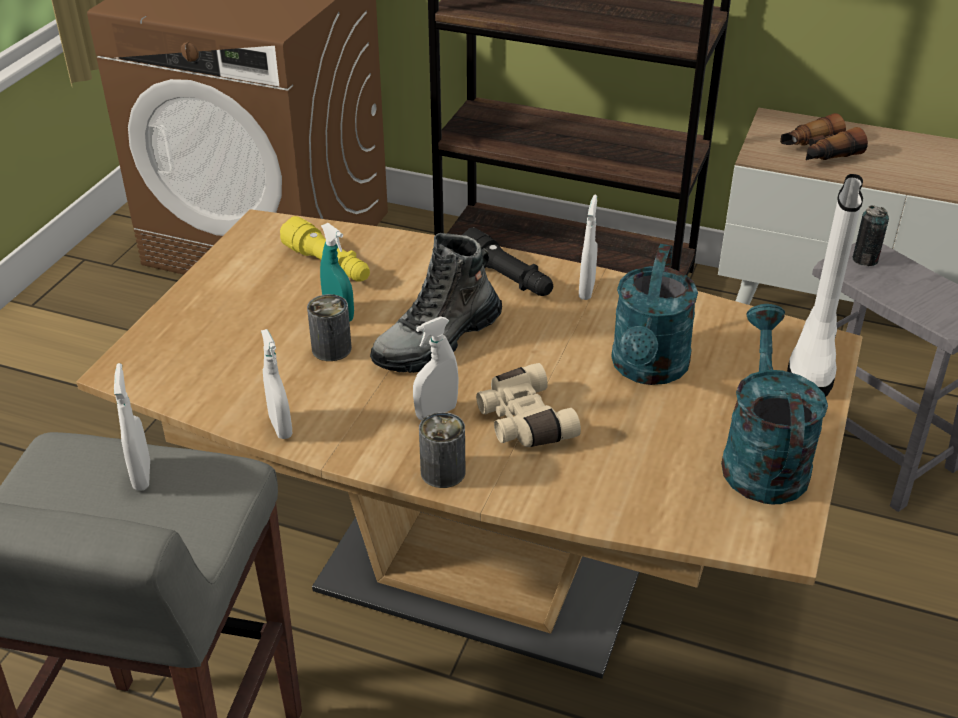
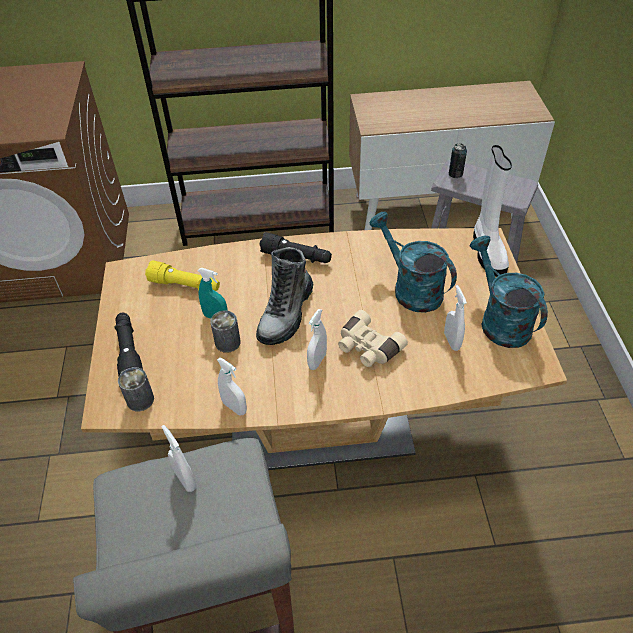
camera: 25 degrees left, 10 degrees up
(199, 317) = (129, 351): none -> black flashlight
(443, 472) = (346, 397): can -> can (140, 400)
(586, 290) = (345, 249): white spray bottle -> white spray bottle (451, 341)
(648, 369) = (411, 288): turquoise watering can -> turquoise watering can turned 150 degrees clockwise
(818, 152) = (399, 115): binoculars -> none

